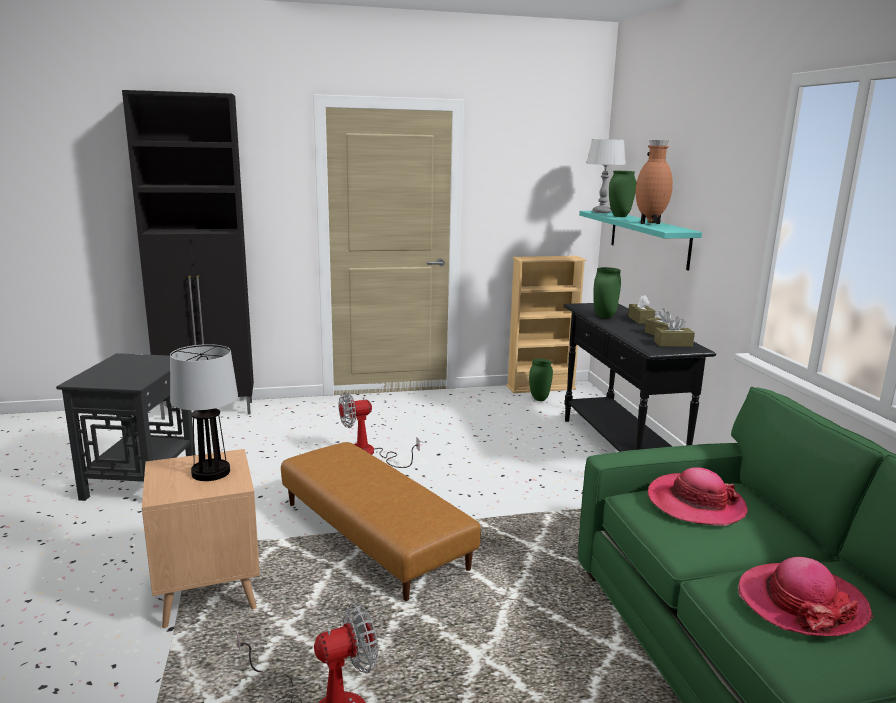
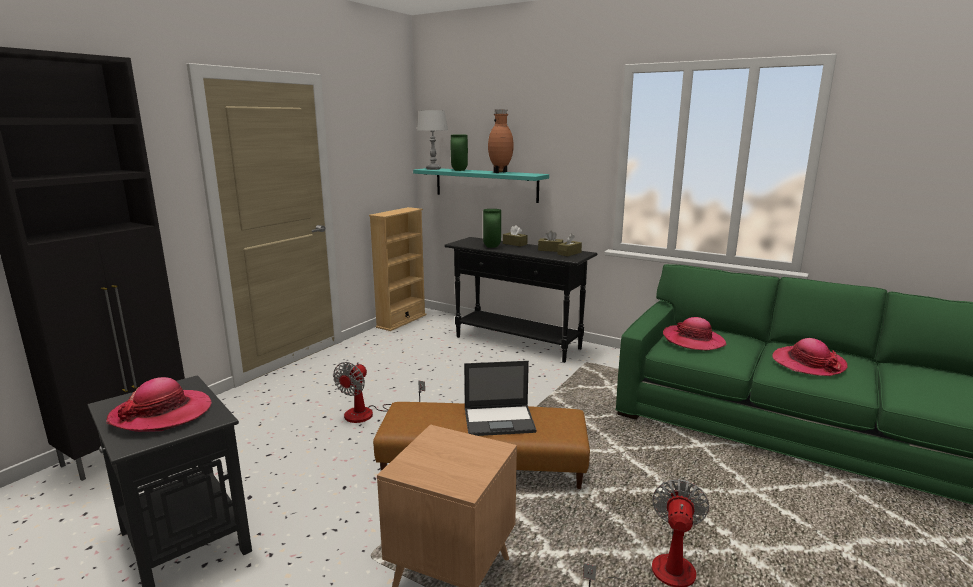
camera: 45 degrees left, 0 degrees up
(124, 371) = (162, 414): none -> hat
(211, 472) = (455, 451): table lamp -> none
(382, 492) = (500, 420): none -> laptop
(539, 399) = (416, 329): green vase -> none

